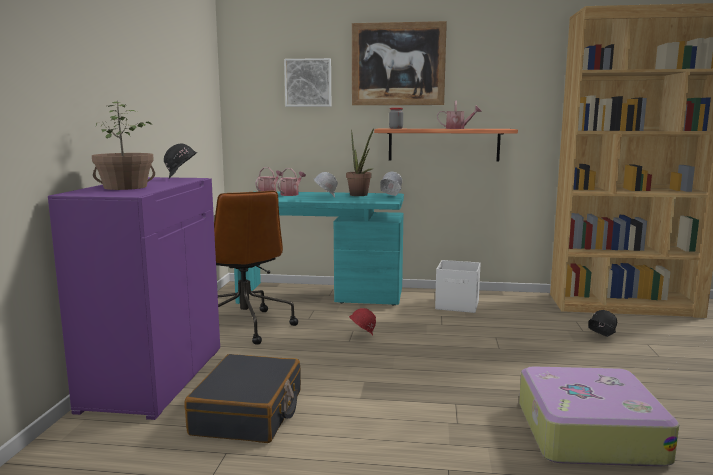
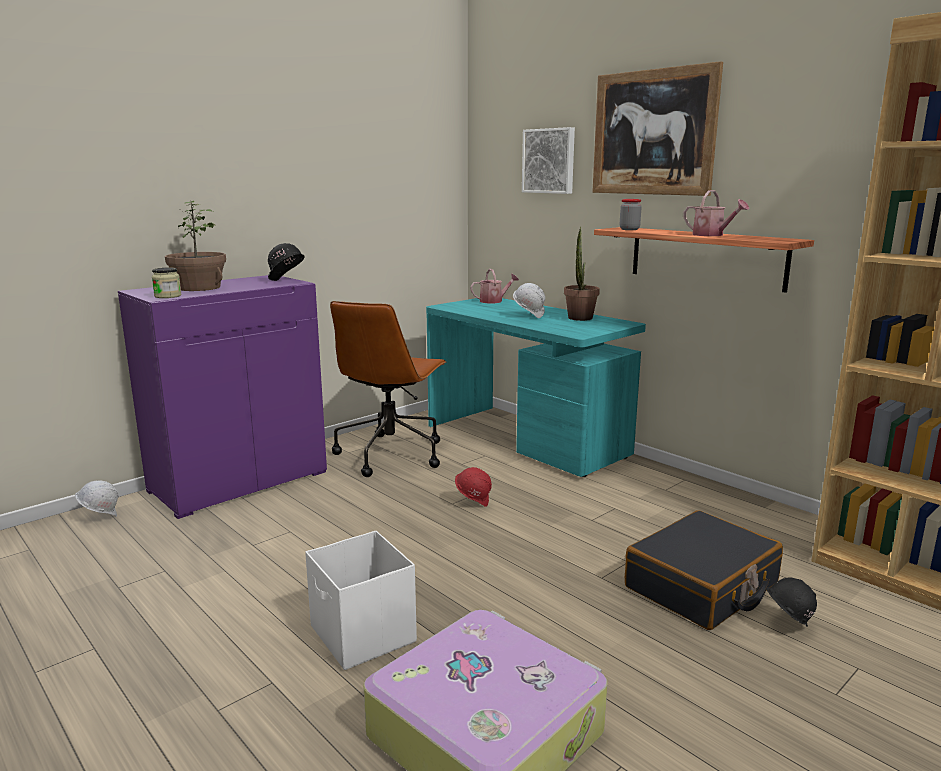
camera: 40 degrees right, 5 degrees up
(131, 193) = (168, 296): none -> jar
(248, 413) = (240, 542): black suitcase -> black suitcase (702, 586)
(291, 194) = (509, 306): watering can -> none
(390, 197) = (608, 327): white hard hat -> white hard hat (100, 518)
(458, 305) = (664, 502): white storage box -> white storage box (362, 635)

